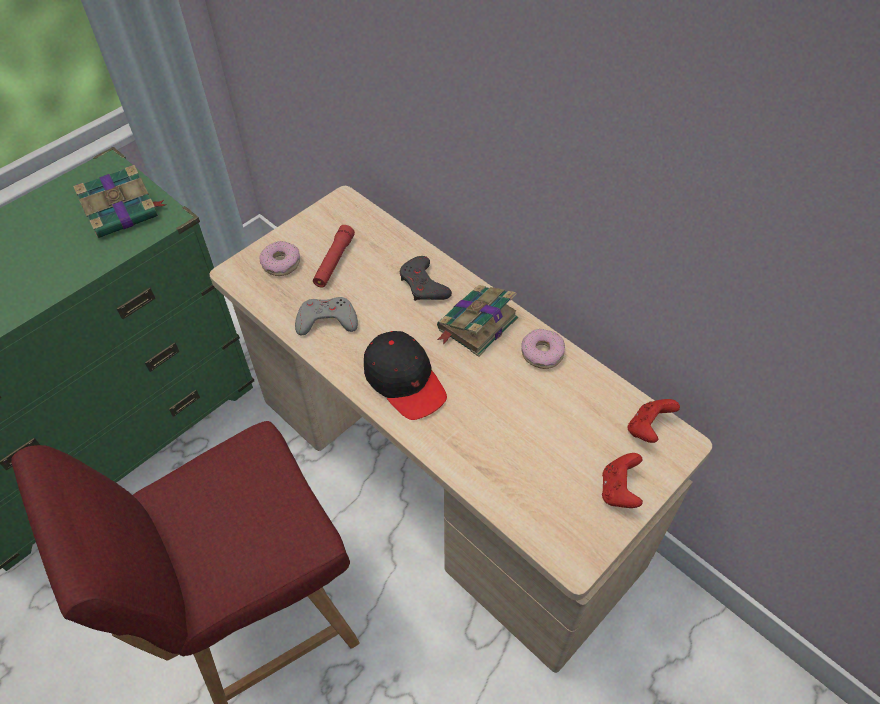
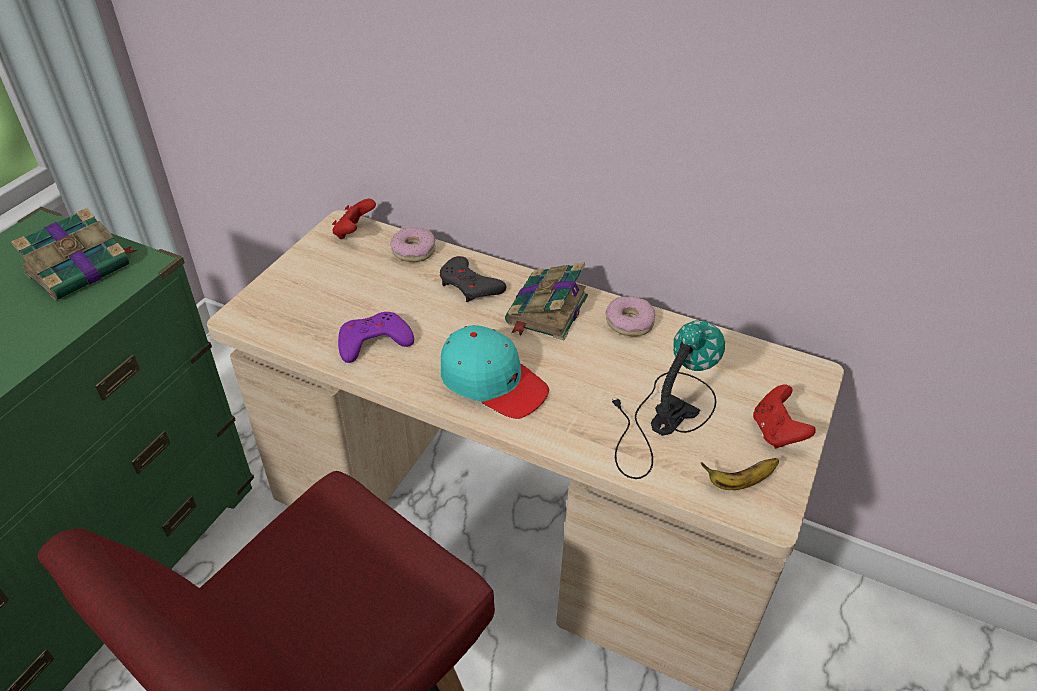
camera: 20 degrees left, 10 degrees down
(281, 263) = (293, 296): donut -> donut (414, 251)
(326, 320) = (373, 342): grey game controller -> purple game controller
(334, 262) = (357, 283): red flashlight -> none
(404, 381) = (493, 382): black cap -> turquoise cap
(527, 450) = (661, 418): none -> table lamp
(564, 526) = (739, 482): none -> banana
(647, 428) = (773, 367): red game controller -> red game controller (354, 232)

